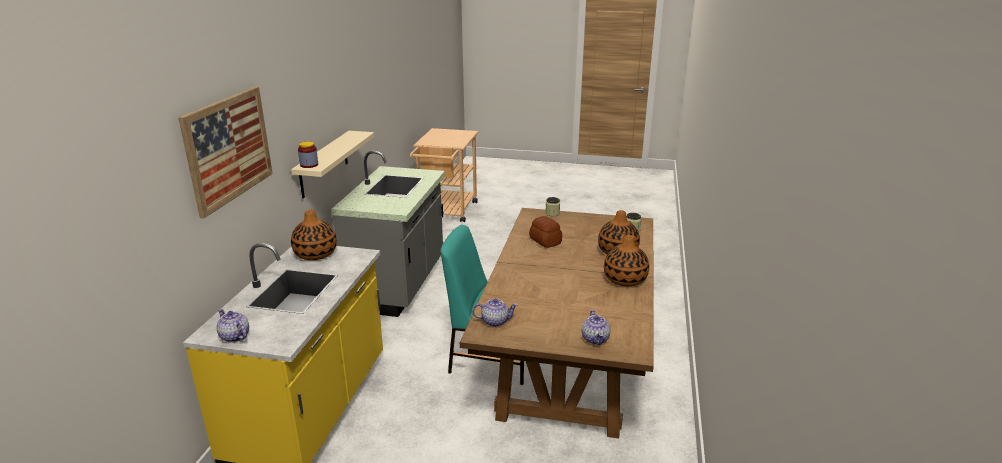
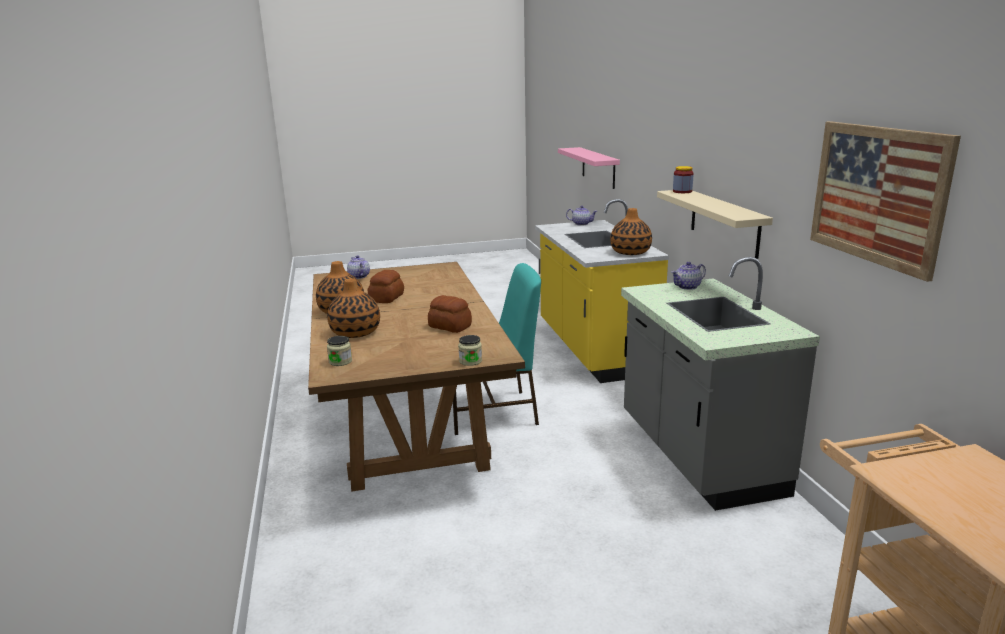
camera: 155 degrees right, 5 degrees down
(120, 301) = (598, 167): none -> pink shelf
(228, 148) = (649, 127): picture -> picture (877, 195)
(495, 321) = (442, 271): teapot -> teapot (687, 287)
(577, 288) = (387, 298): none -> bread

